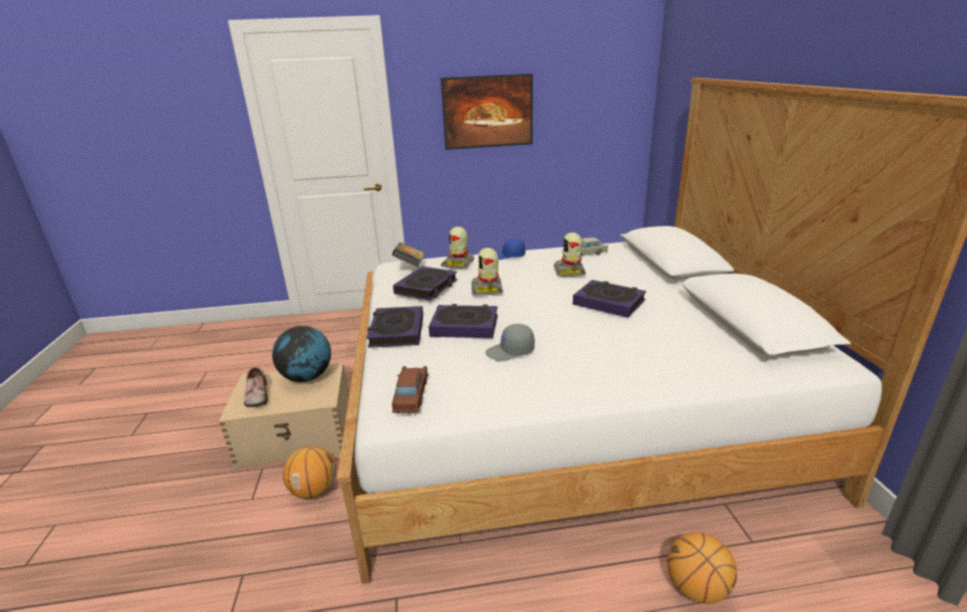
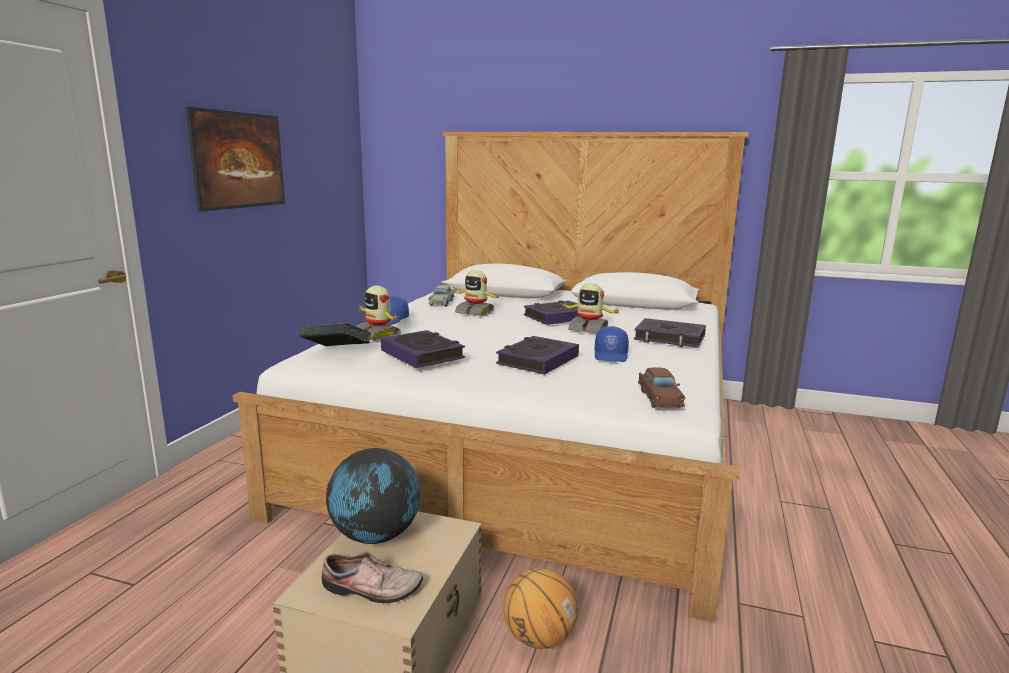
camera: 65 degrees left, 10 degrees down
(396, 331) = (512, 384): book -> book (669, 338)
(411, 395) = (659, 398): brown toy car -> brown toy car turned 120 degrees counterclockwise
(488, 289) = (470, 337): toy robot -> toy robot (588, 329)
(510, 352) = (611, 355): grey cap -> blue cap
(696, 588) = (763, 467): basketball -> none

